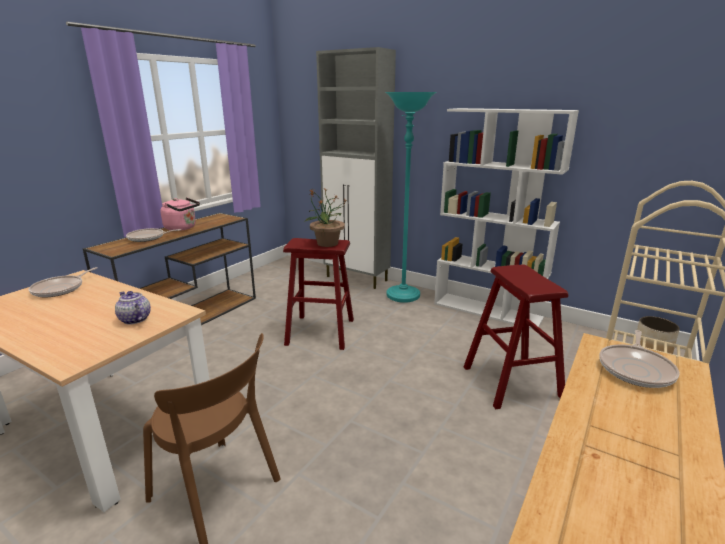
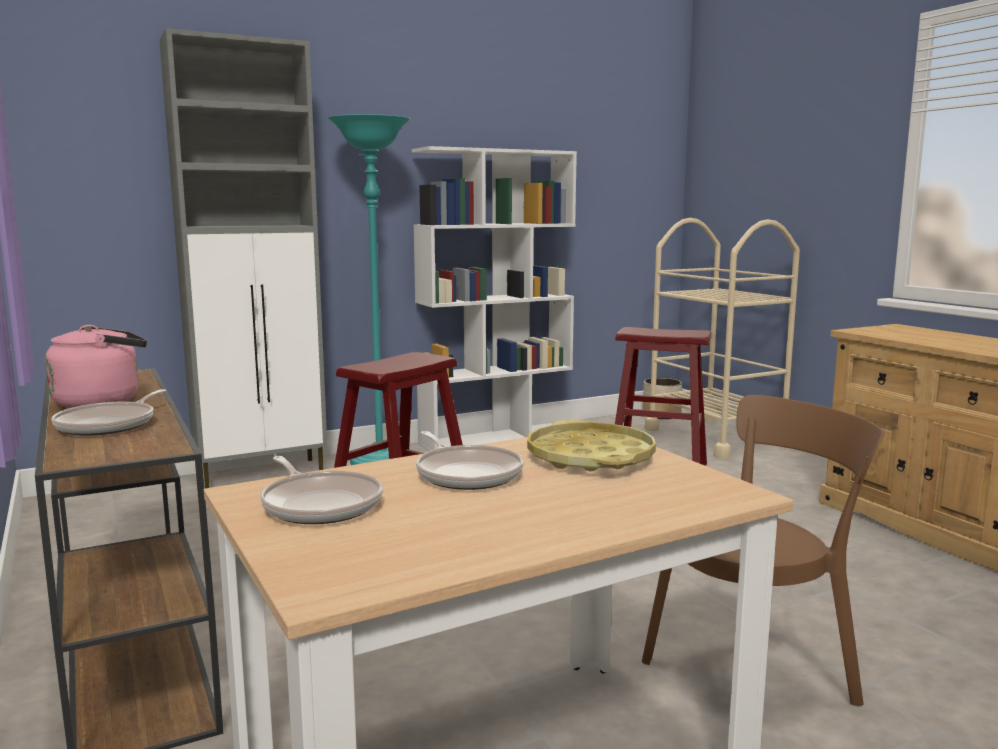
camera: 60 degrees left, 10 degrees down
(134, 319) = (590, 458): teapot -> yellow tray
(327, 243) = (410, 359): potted plant -> none
(636, 369) = (899, 332): frying pan -> frying pan (467, 474)

